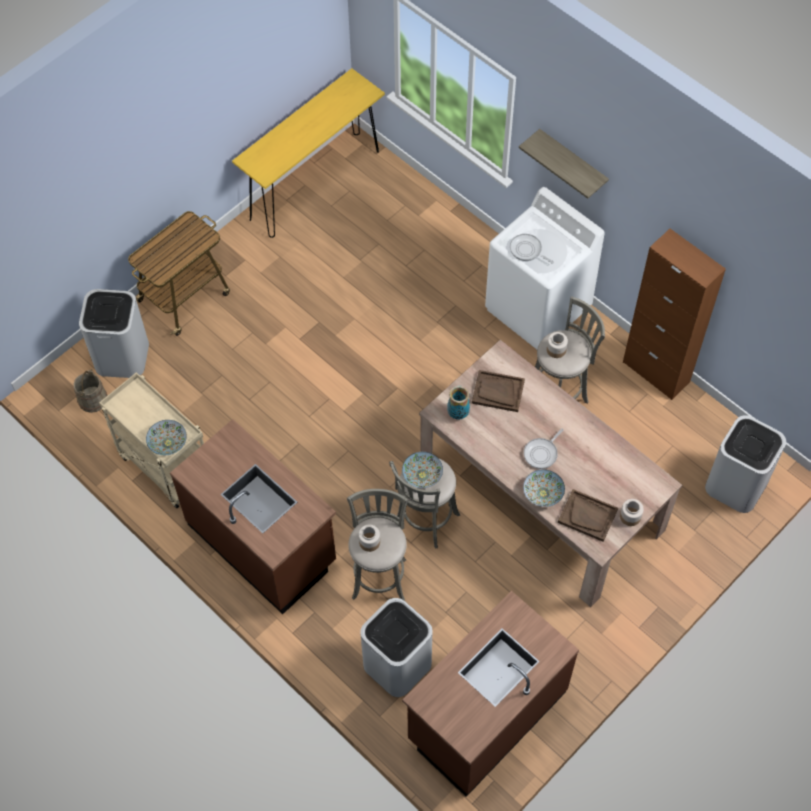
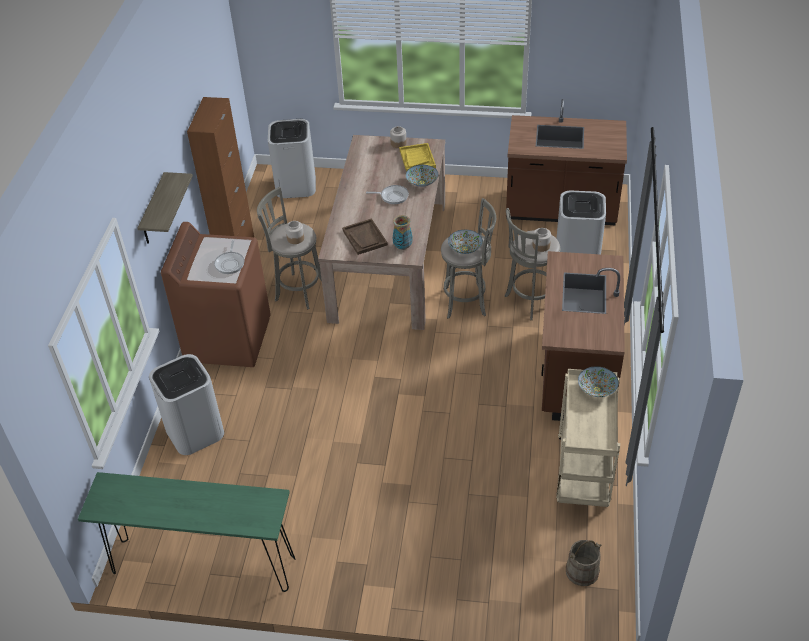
camera: 125 degrees left, 15 degrees down
(121, 356) = (522, 582): white trash can -> white trash can (195, 431)
(185, 296) = (416, 580): cart -> none
(314, 185) = (203, 566): yellow console table -> green console table
(538, 308) = (228, 339): white washing machine -> brown washing machine
(587, 516) = (417, 158): brown tray -> yellow tray

